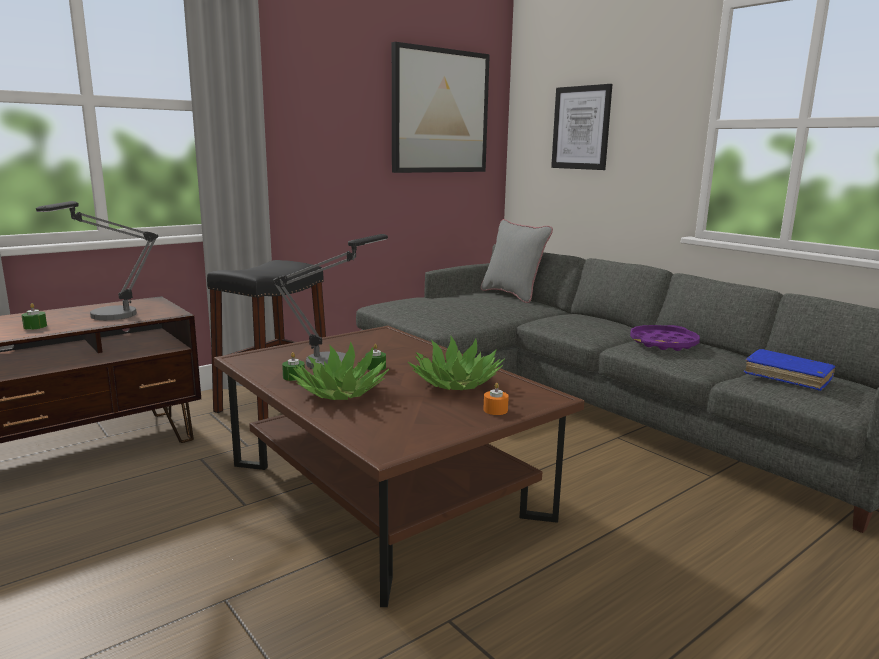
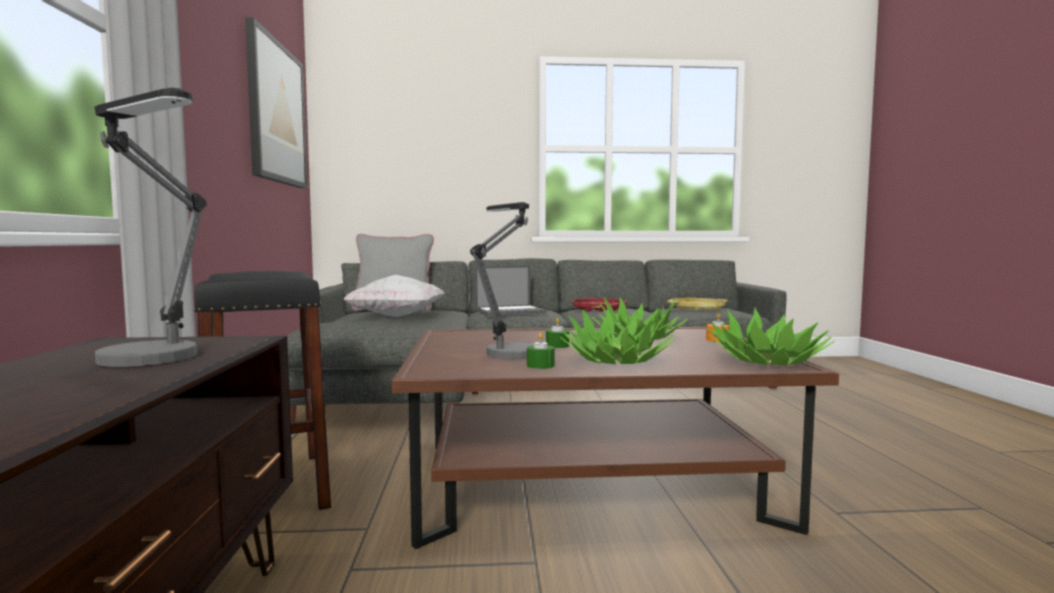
camera: 55 degrees left, 10 degrees down
(35, 326) = (55, 394): green candle -> none
(398, 438) = (767, 360): none -> potted plant
(466, 305) = (396, 316): none -> white pillow
(574, 322) = (510, 311): none -> laptop
(581, 128) = (410, 148): picture -> none
(663, 343) = (599, 309): purple tray -> red tray
(787, 377) = (697, 308): blue book -> yellow tray

